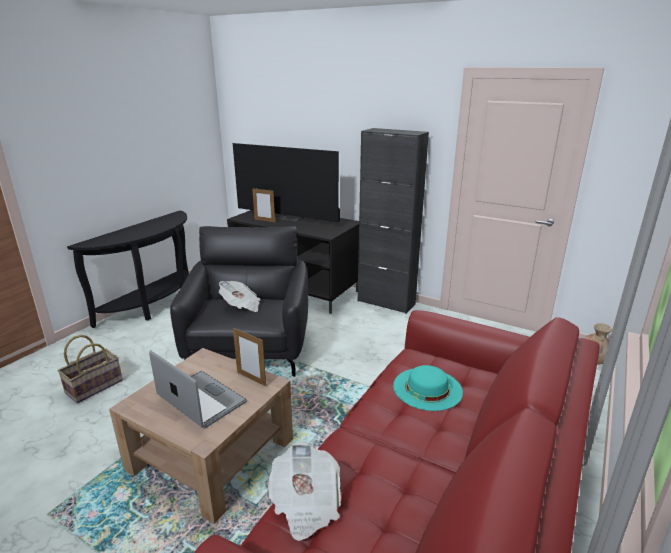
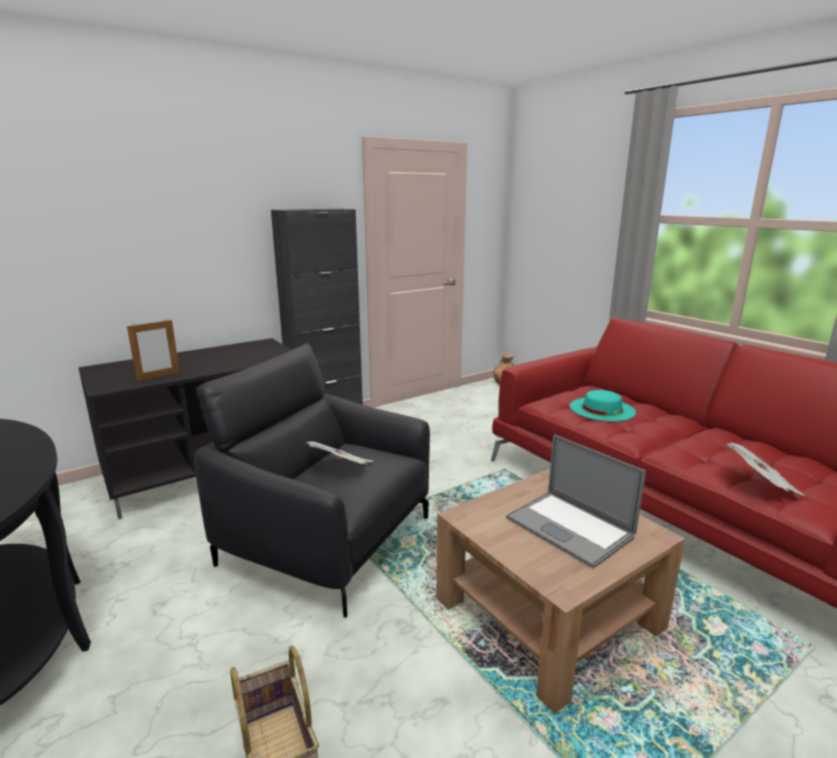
camera: 65 degrees left, 5 degrees down
(201, 399) = (569, 527): laptop -> laptop turned 105 degrees counterclockwise
(251, 379) = (537, 489): picture frame -> none
(290, 218) = (182, 363): television -> none

